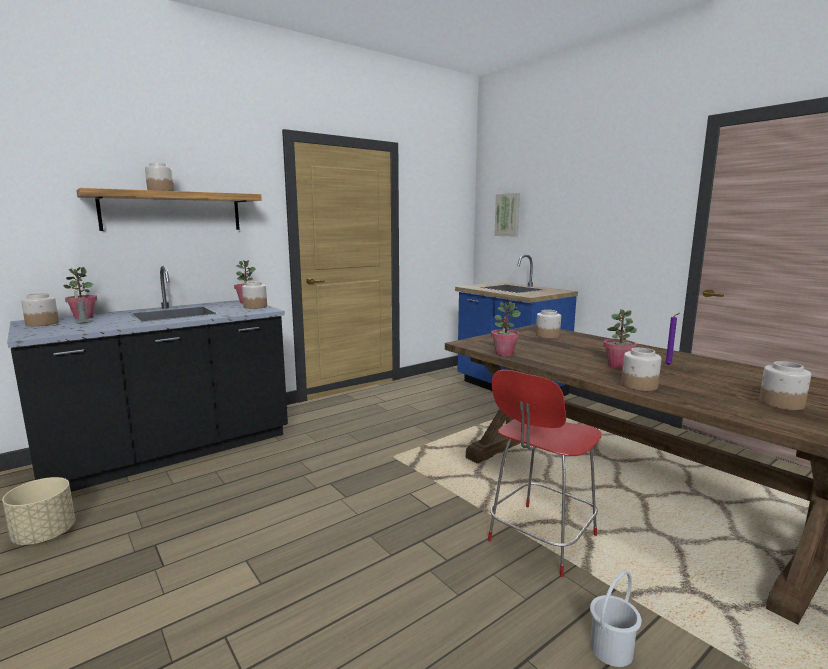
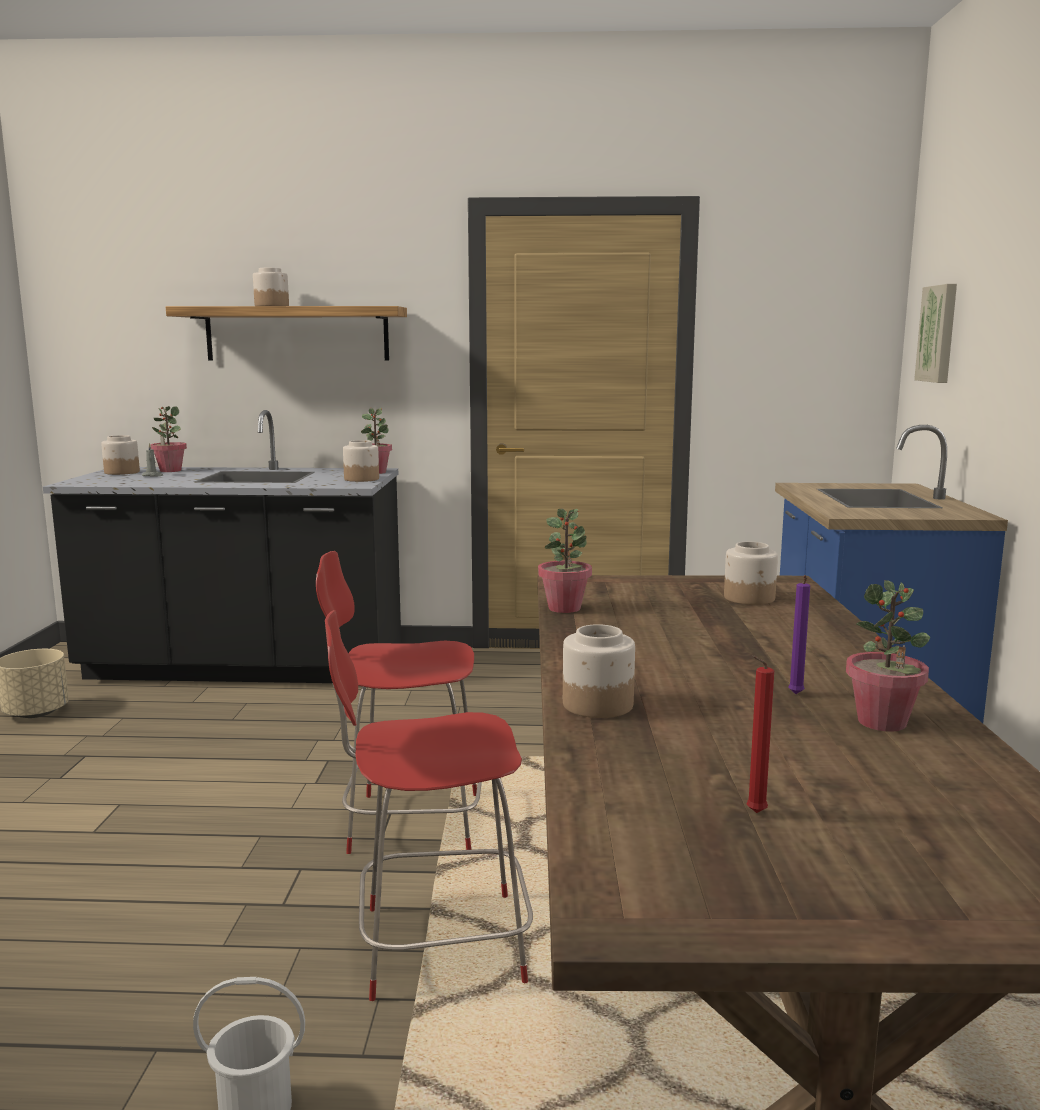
camera: 40 degrees right, 0 degrees up
(429, 495) = (409, 823): none -> red chair
(617, 366) = (683, 670): potted plant -> potted plant (882, 722)
(781, 403) = (753, 813): jar -> red candle

